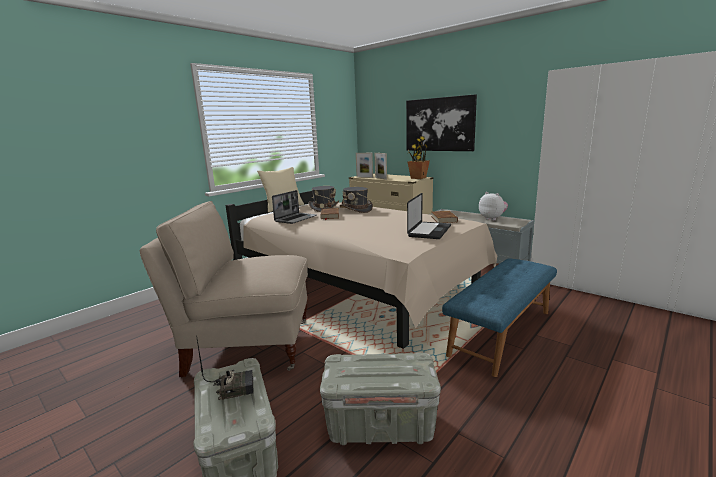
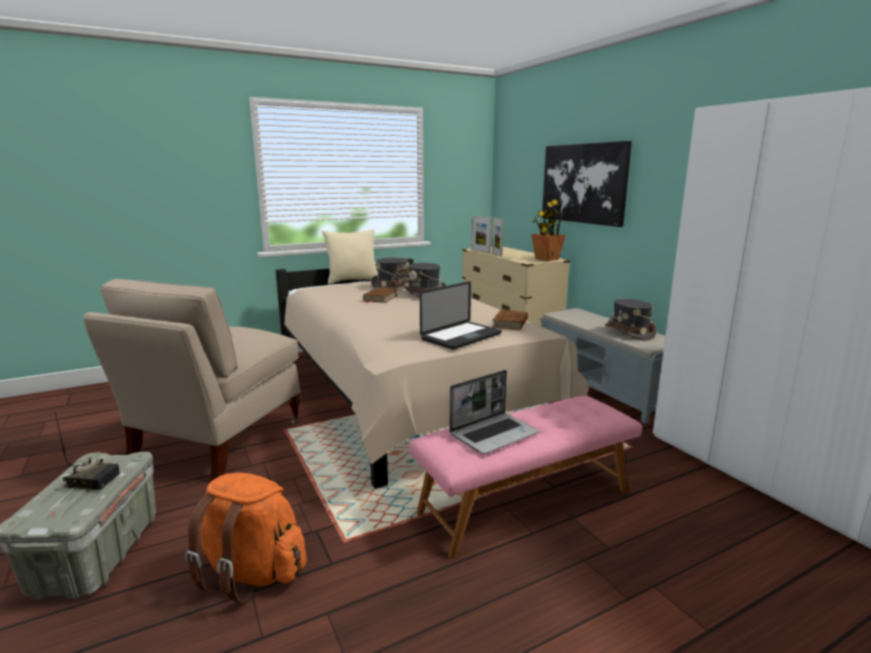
camera: 20 degrees right, 0 degrees up
(247, 346) = (217, 442): beige chair -> beige chair turned 90 degrees counterclockwise
(296, 219) = (338, 296): laptop -> laptop (494, 434)
(380, 425) = (252, 573): grey storage box -> orange backpack
(492, 218) = (629, 333): plush toy -> grey hat
(500, 332) = (524, 501): blue bench -> pink bench

